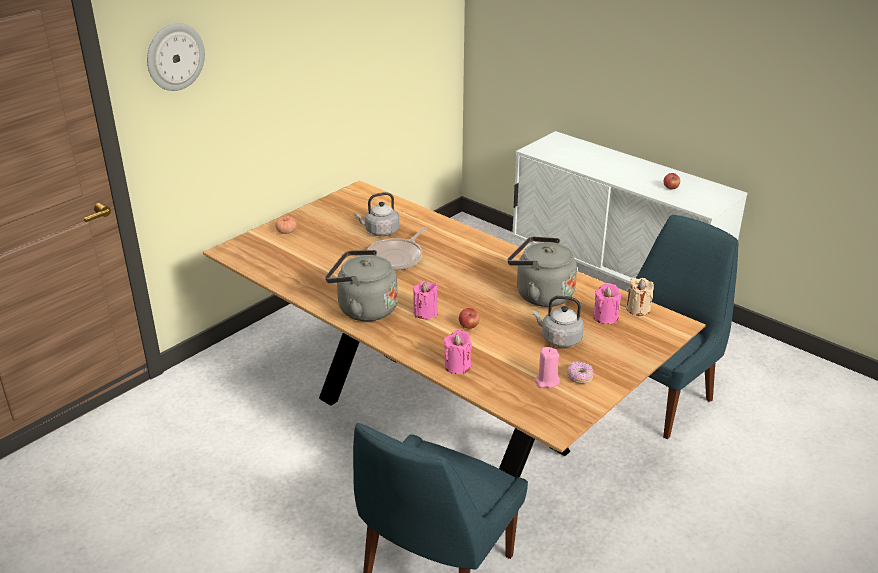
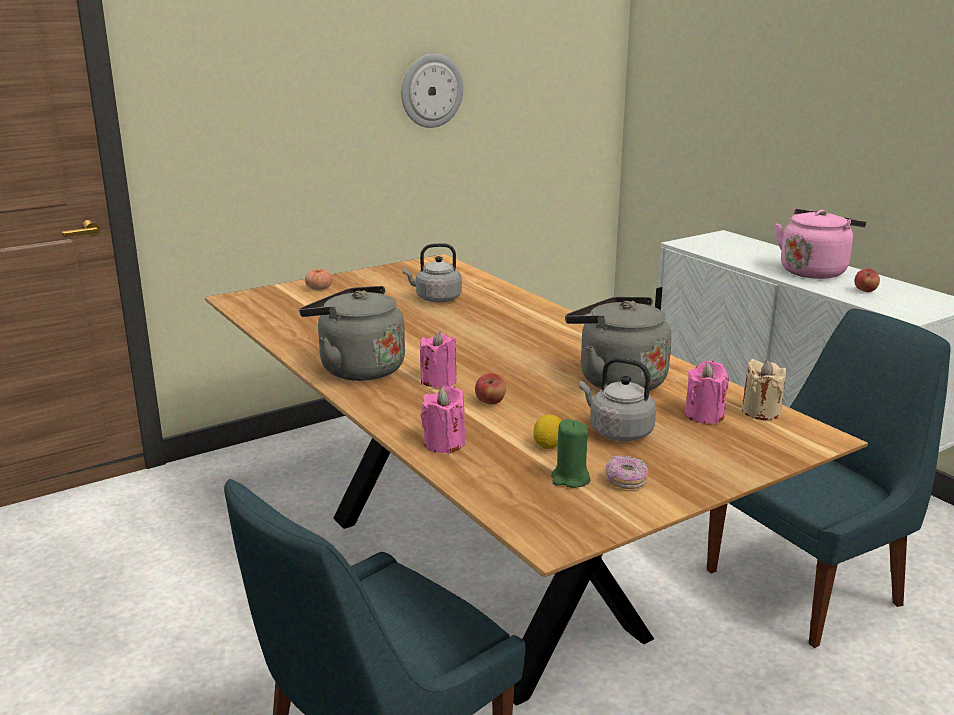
camera: 15 degrees right, 10 degrees down
(175, 56) = (209, 55): wall clock -> wall clock (431, 90)
(397, 257) = (439, 324): frying pan -> none
(522, 357) = (548, 446): none -> lemon
(547, 381) = (570, 479): pink candle -> green candle
(632, 171) = (814, 271): none -> pink kettle

